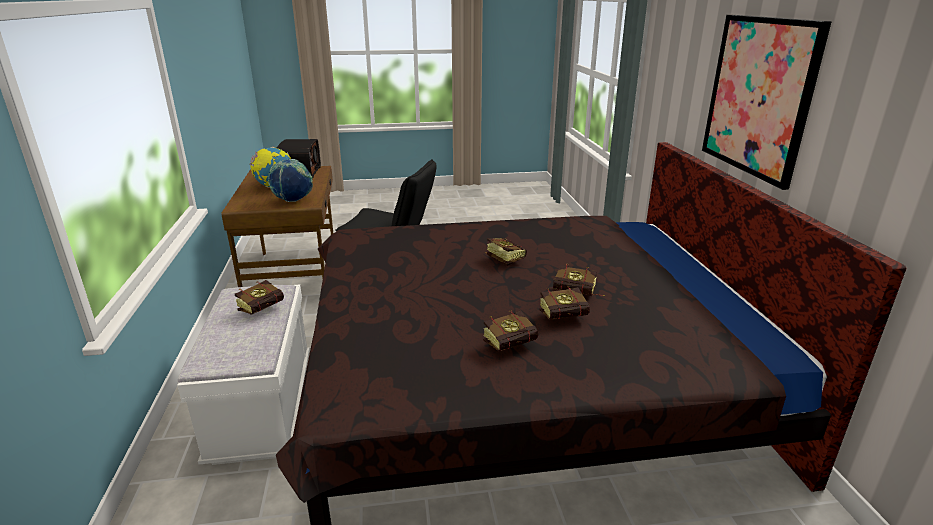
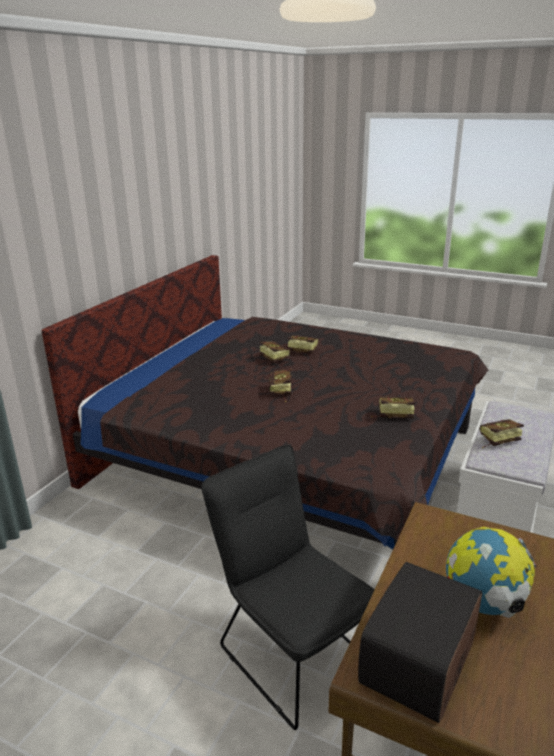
camera: 145 degrees left, 0 degrees up
(293, 201) = (453, 534): globe -> none
(514, 344) = (347, 348): book -> book (391, 415)
(758, 96) = (121, 228): picture -> none

